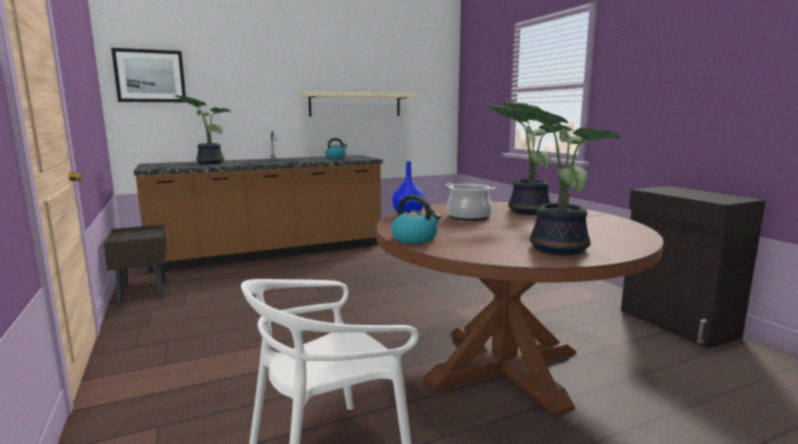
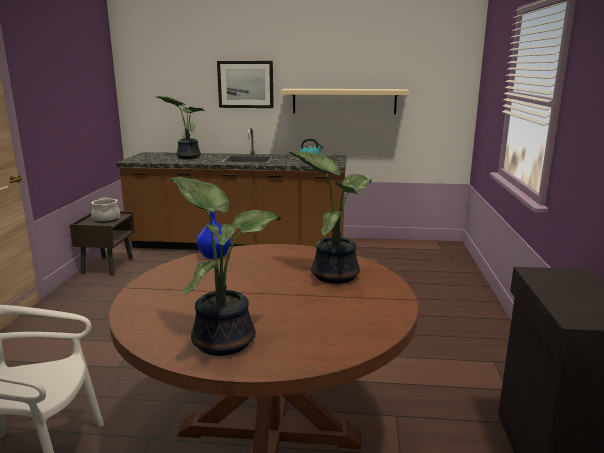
camera: 30 degrees right, 5 degrees up
(150, 76) = (152, 75): picture -> picture (245, 84)
(415, 239) = (145, 292): kettle -> none
(469, 217) = (258, 271): cooking pot -> cooking pot (106, 219)

